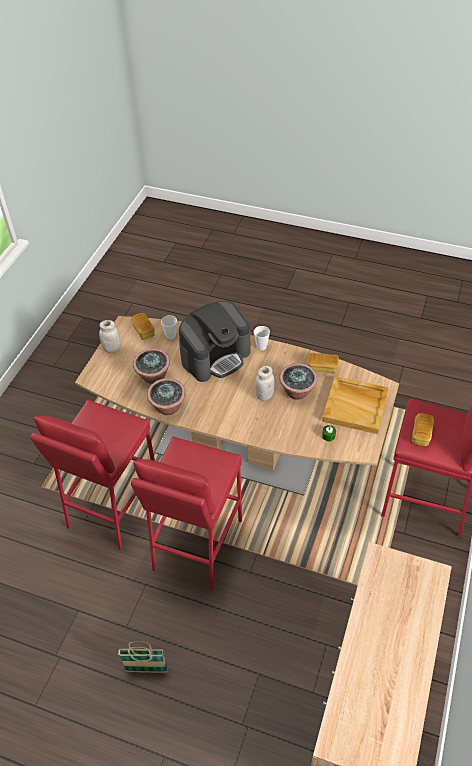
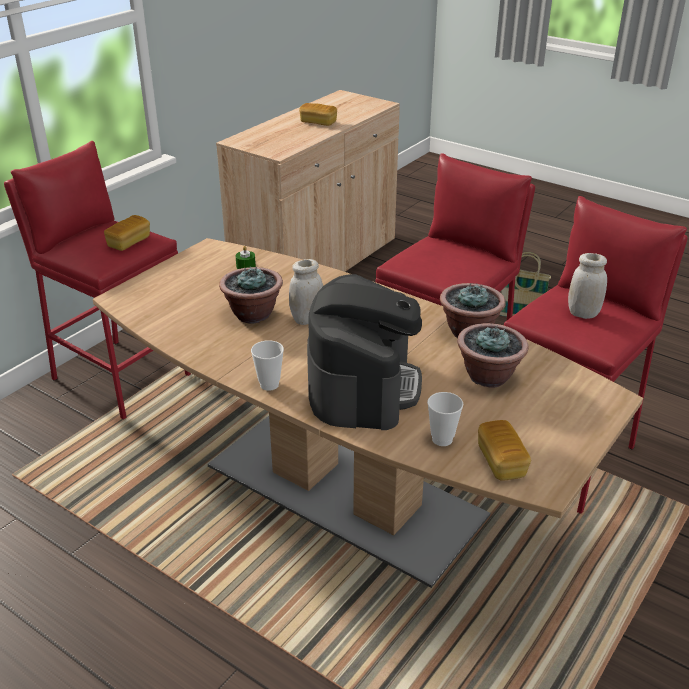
camera: 165 degrees left, 15 degrees down
(112, 349) = (572, 439): white jar -> white jar (583, 313)
(215, 356) = (363, 386): coffee machine -> coffee machine turned 120 degrees clockwise
(322, 367) = (187, 336): bread -> bread (318, 122)
(356, 406) = (181, 286): beige tray -> none

